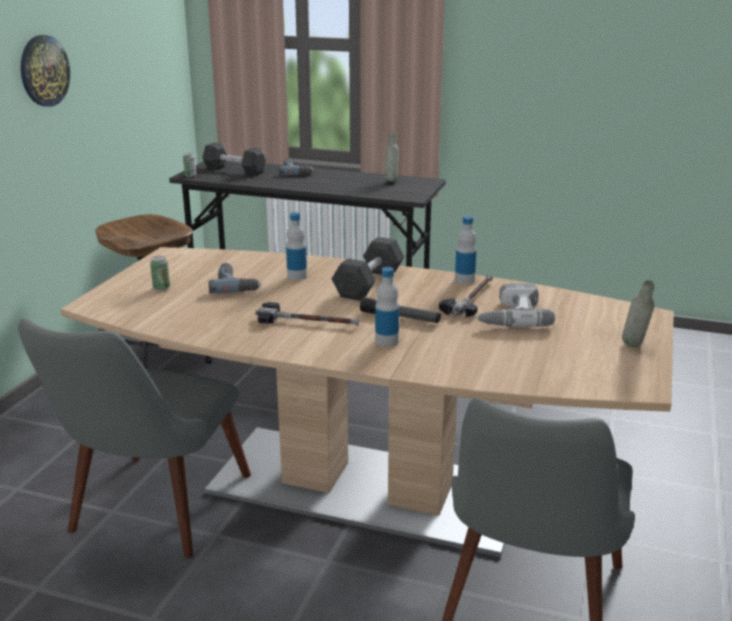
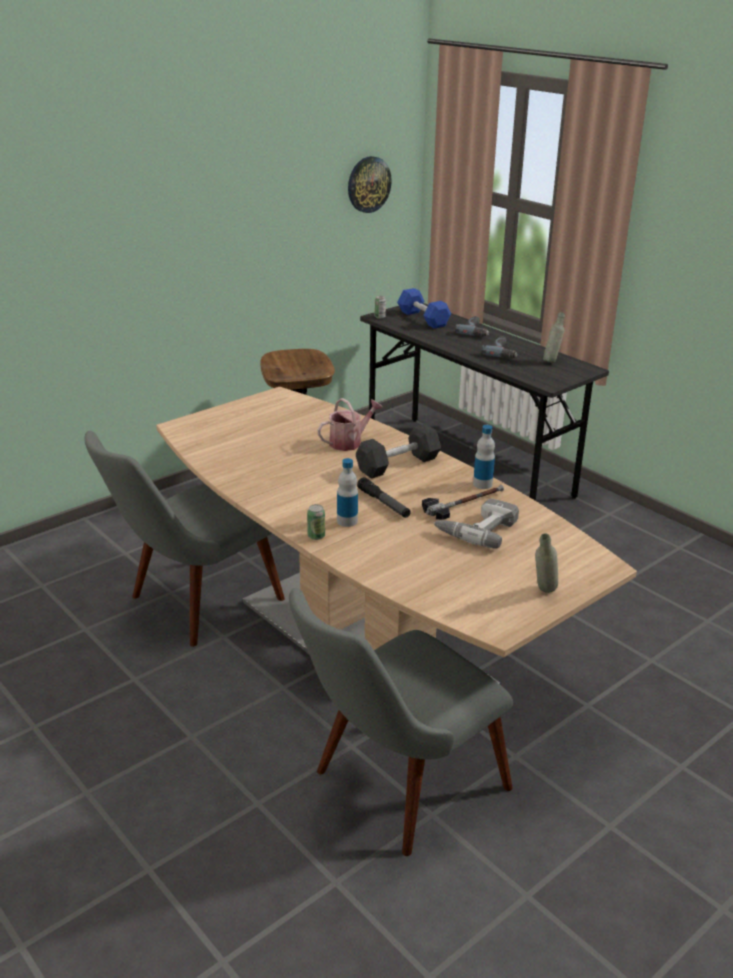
camera: 30 degrees right, 5 degrees up
(44, 71) = (241, 213): wall clock -> wall clock (368, 184)
(161, 288) = (239, 425): can -> can (316, 536)
(234, 170) = (423, 319): black dumbbell -> blue dumbbell
(235, 284) = (295, 436): power drill -> power drill (503, 352)
(297, 276) = (349, 442): bottle -> watering can
(307, 322) = (309, 486): hammer -> none

